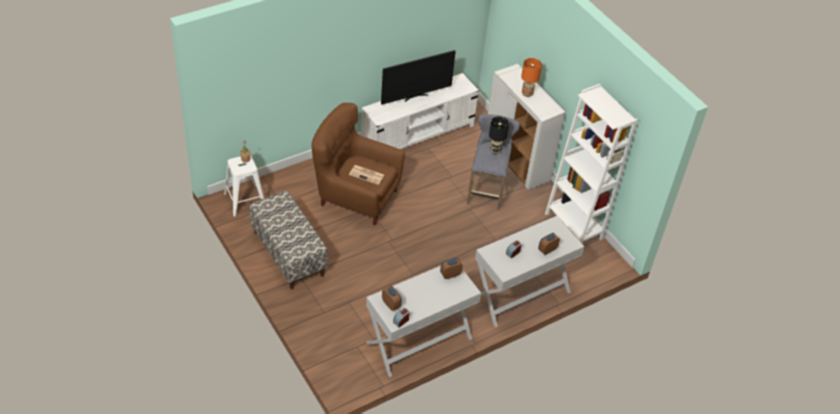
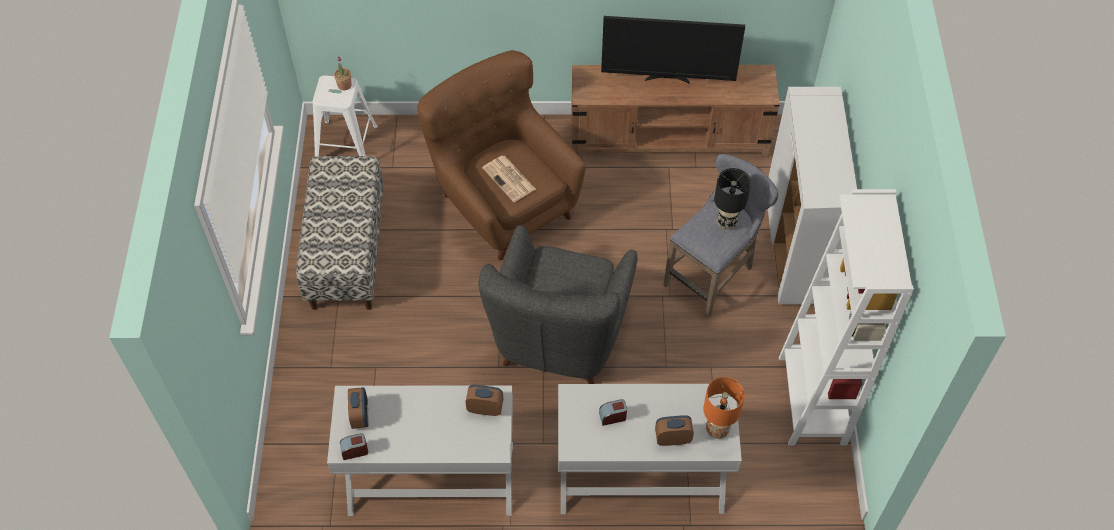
camera: 35 degrees right, 10 degrees up
(418, 134) = (669, 138): white tv stand -> brown tv stand
(433, 248) = (560, 336): none -> grey armchair
(527, 94) = (815, 148): orange table lamp -> orange table lamp (717, 430)

